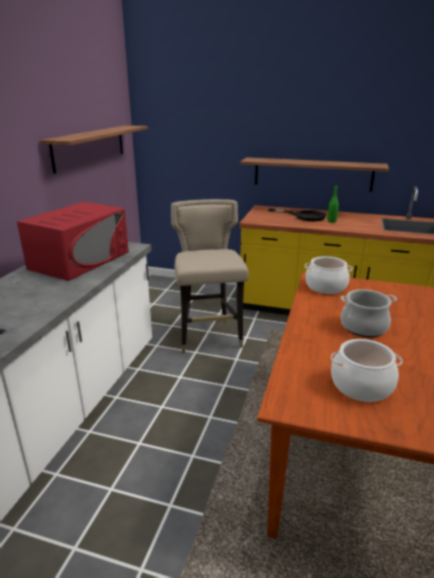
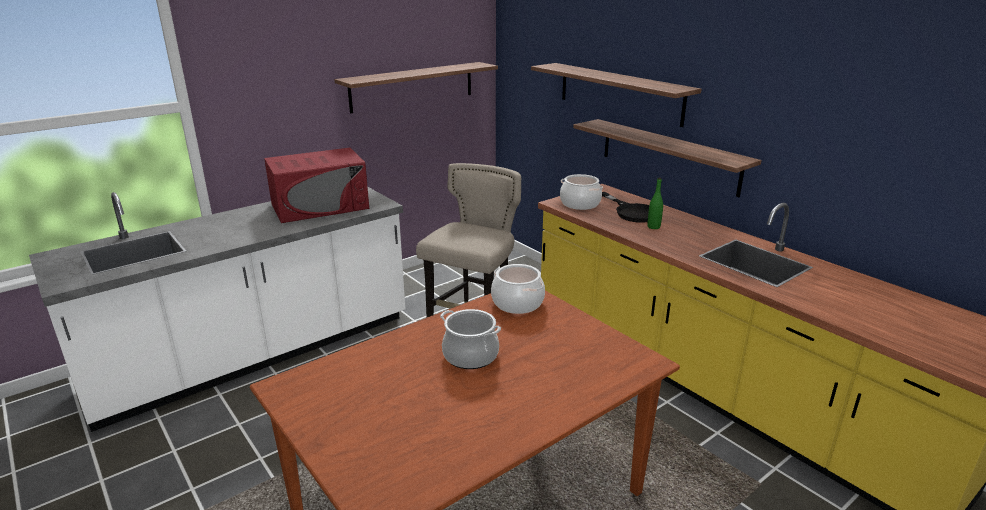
camera: 35 degrees right, 0 degrees up
(265, 134) = (619, 93): none -> shelf
(361, 385) = (363, 401): cooking pot -> cooking pot (579, 204)

